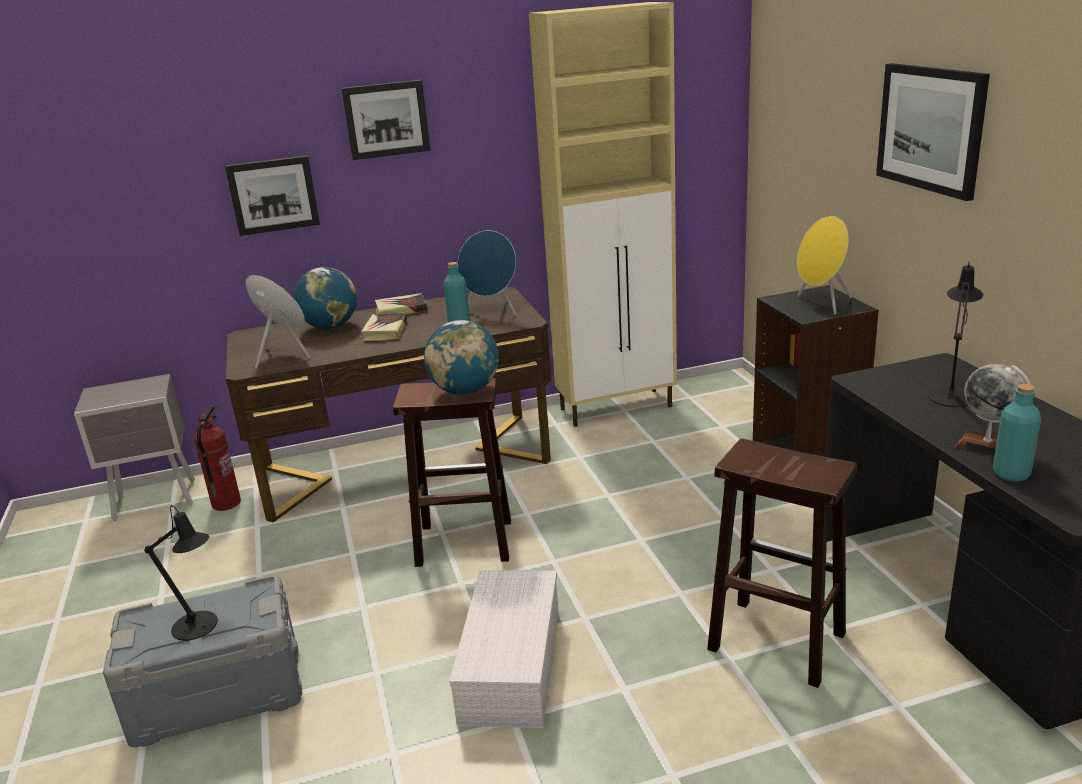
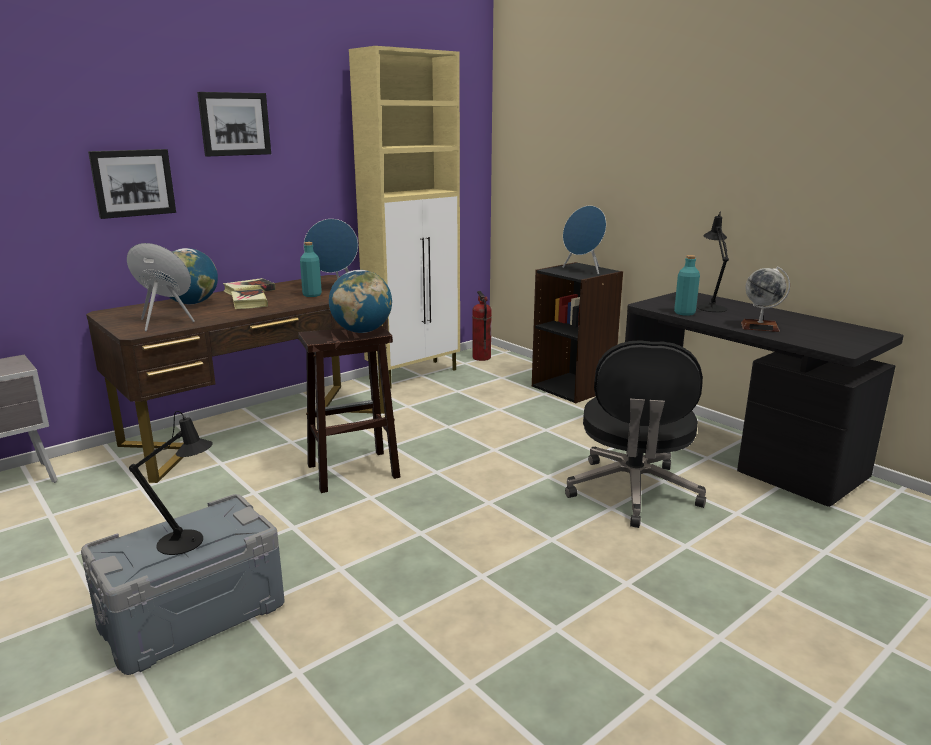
camera: 25 degrees left, 5 degrees down
(226, 503) = (94, 476): fire extinguisher -> fire extinguisher (481, 358)
(510, 663) = (451, 541): white storage box -> none
(774, 641) = (633, 492): brown stool -> black office chair
(822, 304) = (583, 270): yellow speaker -> blue speaker
(930, 128) = (661, 137): picture -> none
(1011, 474) = (788, 337): turquoise bottle -> turquoise bottle (684, 313)

